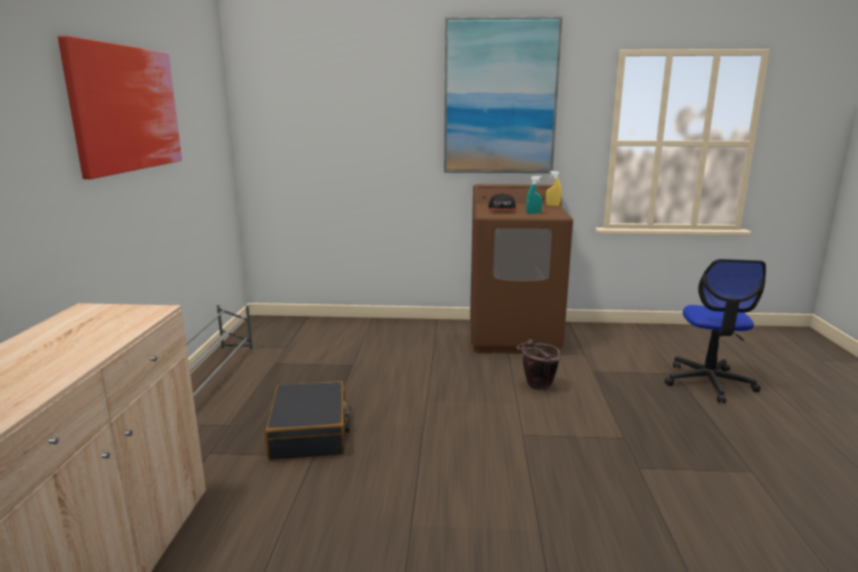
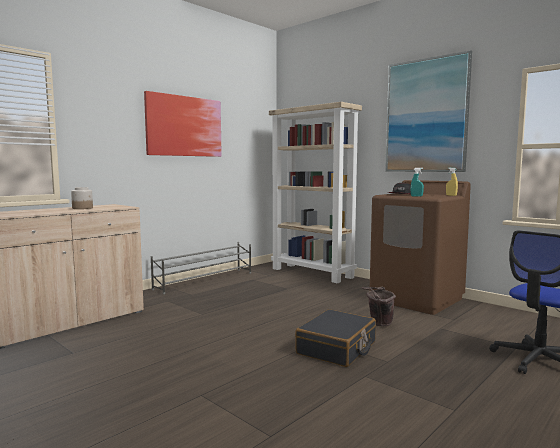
camera: 40 degrees right, 10 degrees down
(70, 339) = (83, 208): none -> jar
(310, 433) = (217, 306): black suitcase -> black suitcase (337, 348)
(340, 327) = (312, 273): none -> beige bookcase

